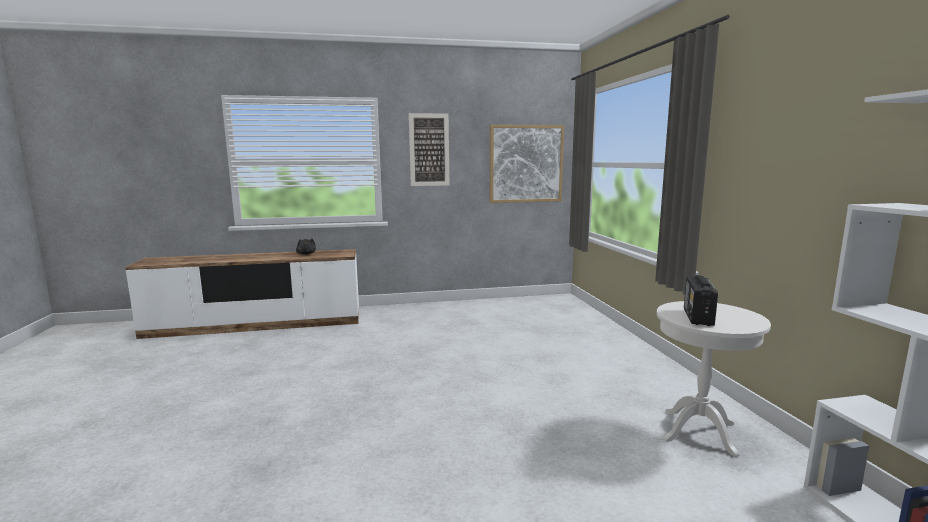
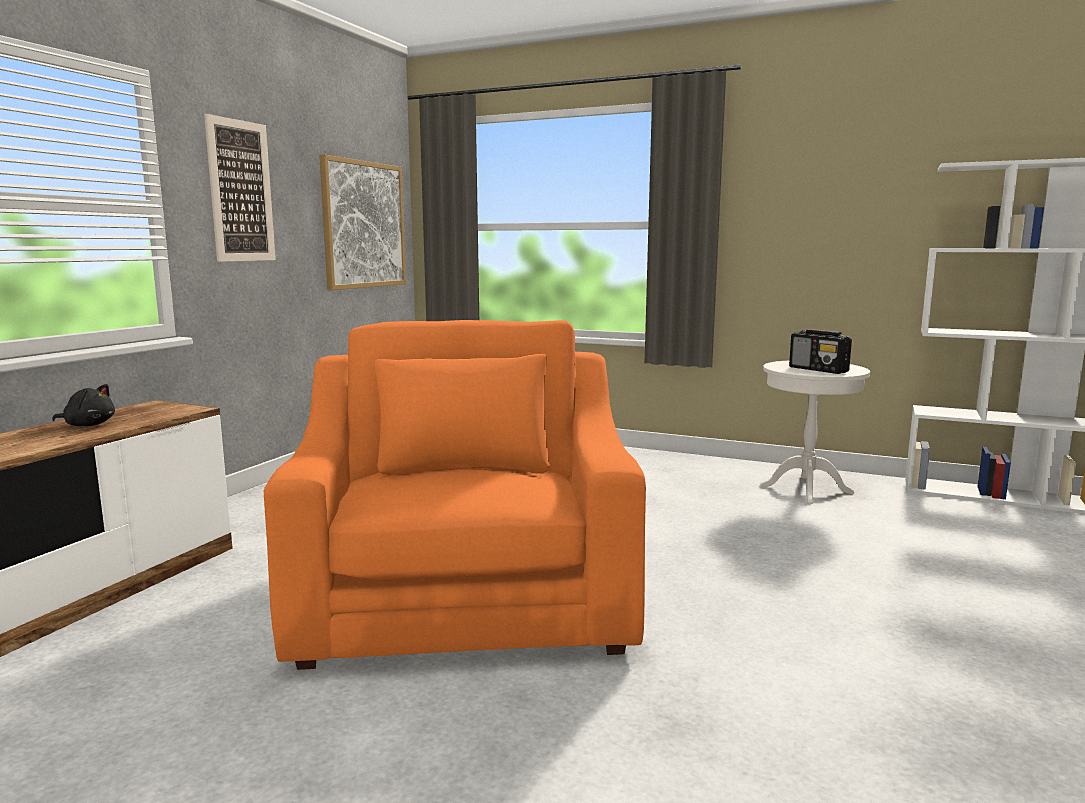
camera: 55 degrees left, 0 degrees up
(359, 378) = (466, 595): none -> orange armchair

